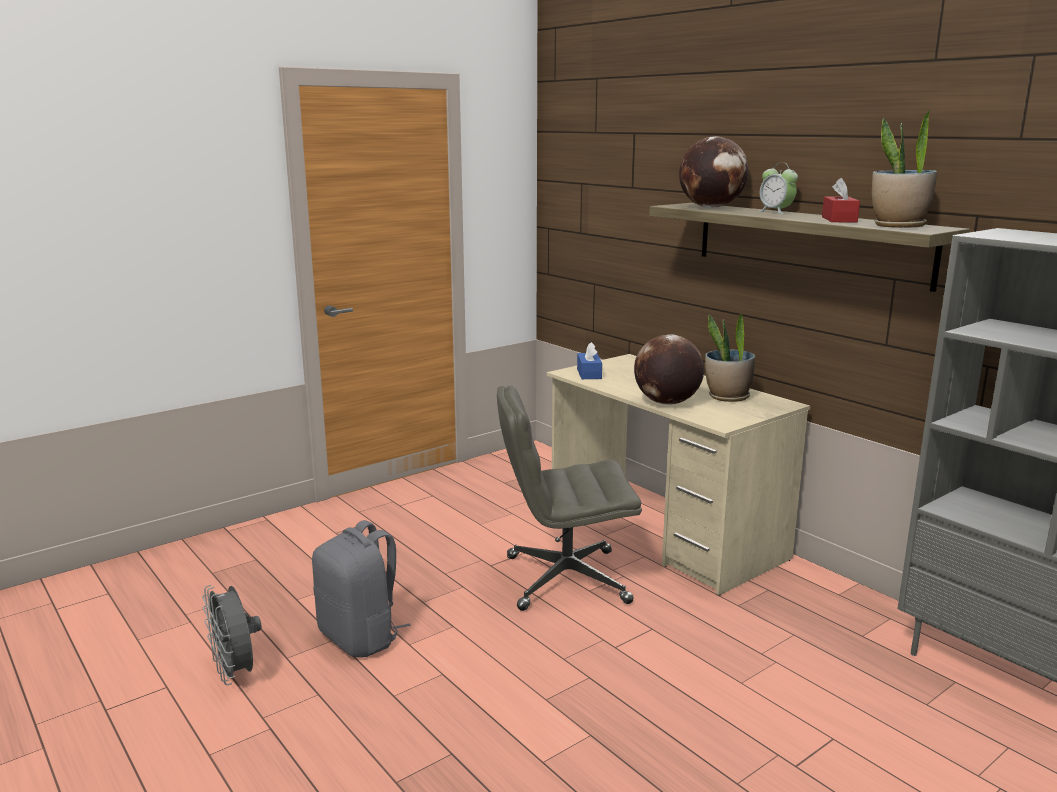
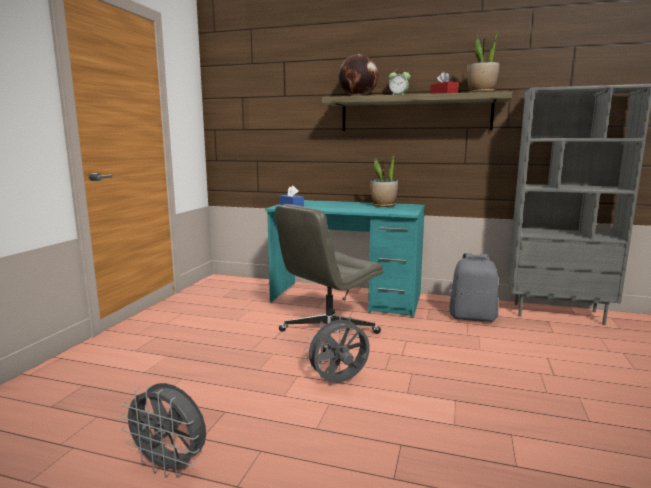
camera: 35 degrees left, 5 degrees down
(361, 638) = (244, 404): grey backpack -> grey backpack (473, 317)
(486, 653) = (339, 382): none -> grey fan
(664, 533) = (346, 298): beige desk -> turquoise desk
(666, 403) = (361, 210): globe -> none

